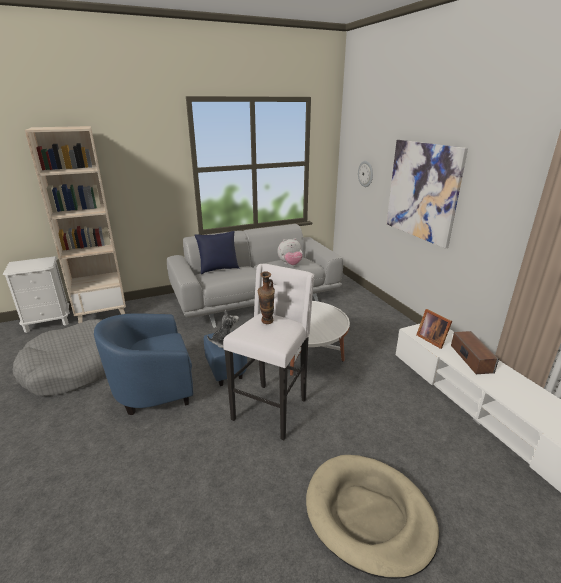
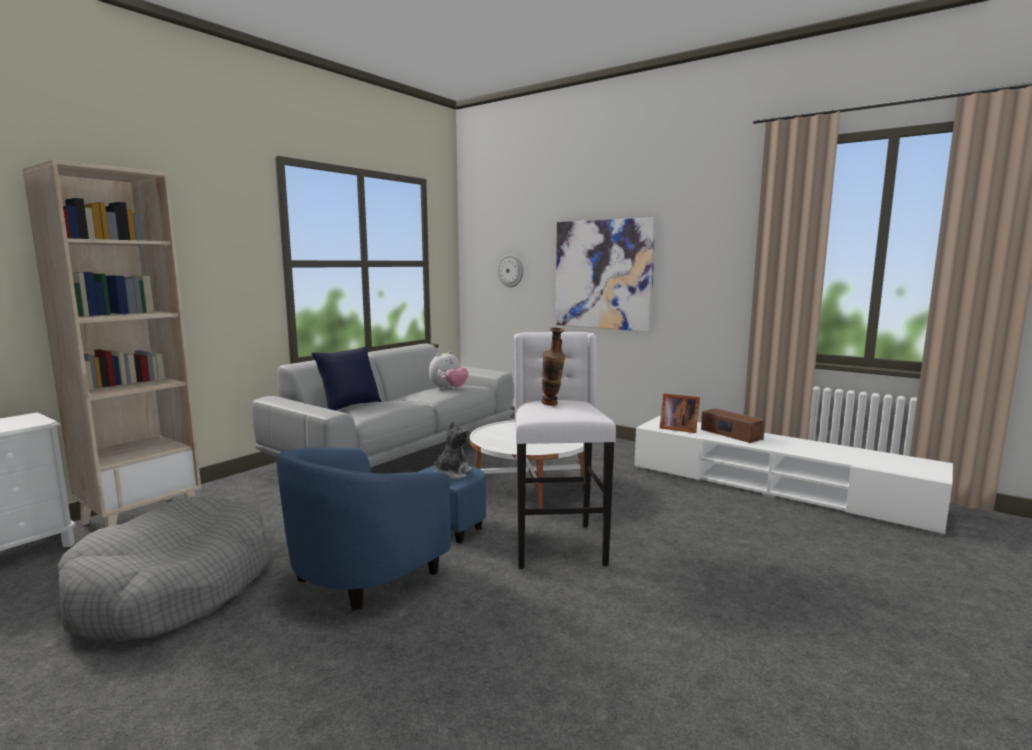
camera: 30 degrees left, 15 degrees down
(368, 515) = (769, 593): beige dog bed -> none

